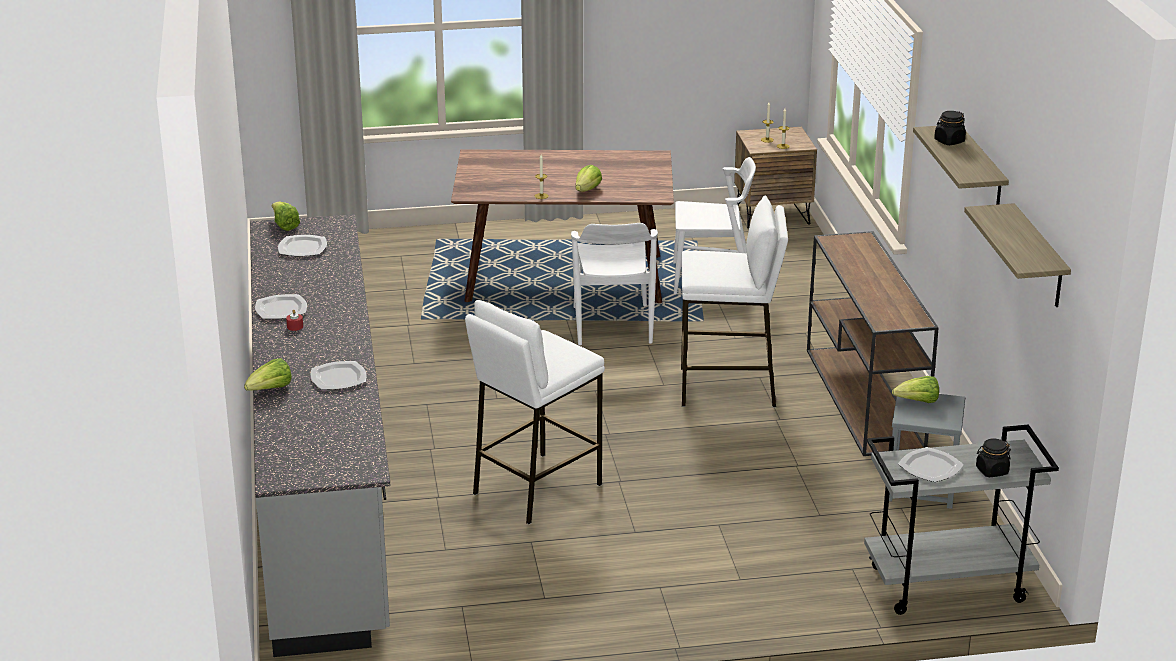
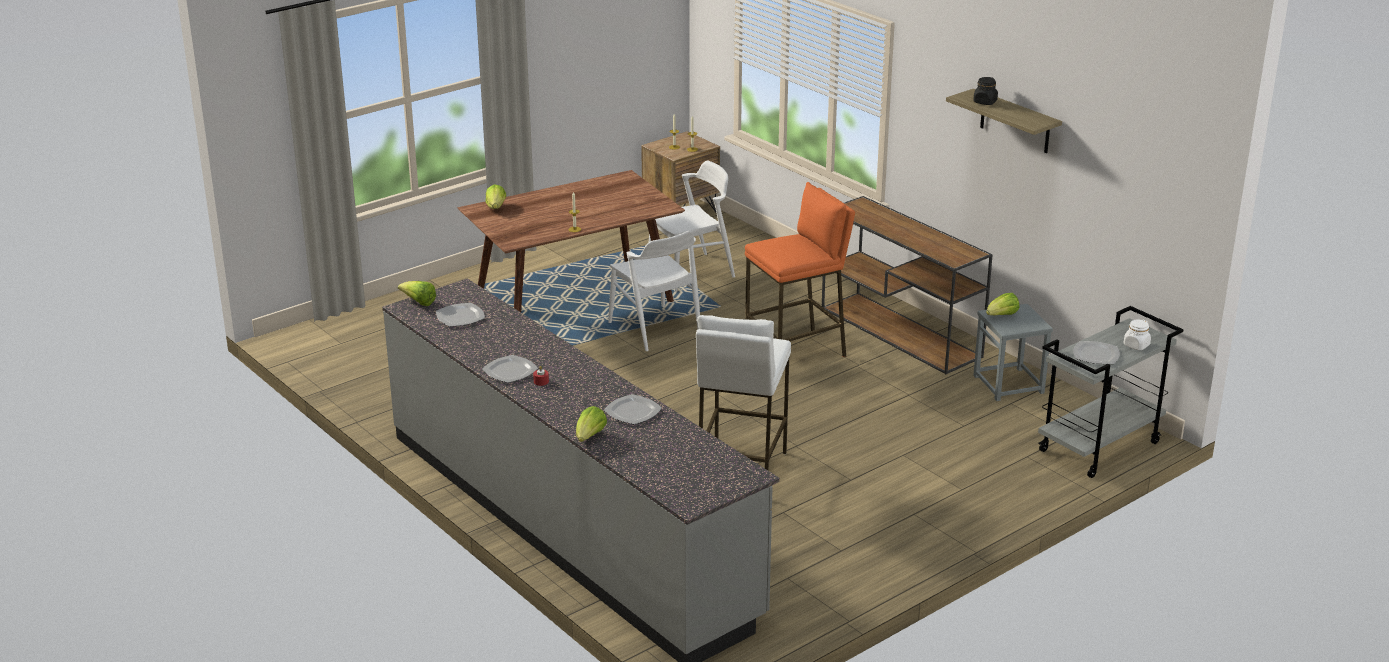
camera: 30 degrees left, 0 degrees up
(587, 190) = (606, 216): lettuce -> lettuce (496, 207)
(728, 388) = (796, 352): white stool -> orange stool
(991, 471) = (1136, 345): black jar -> white jar
(1039, 258) = (1119, 174): shelf -> none

